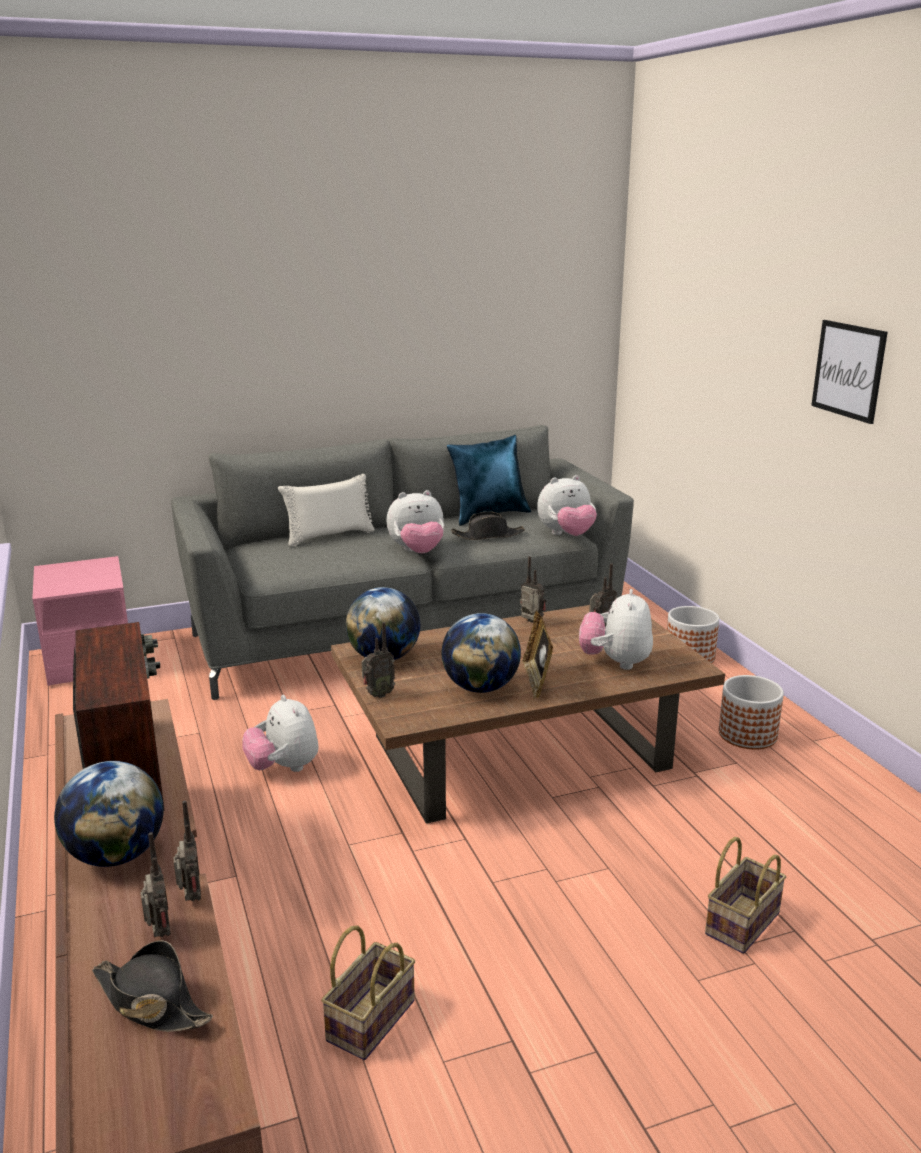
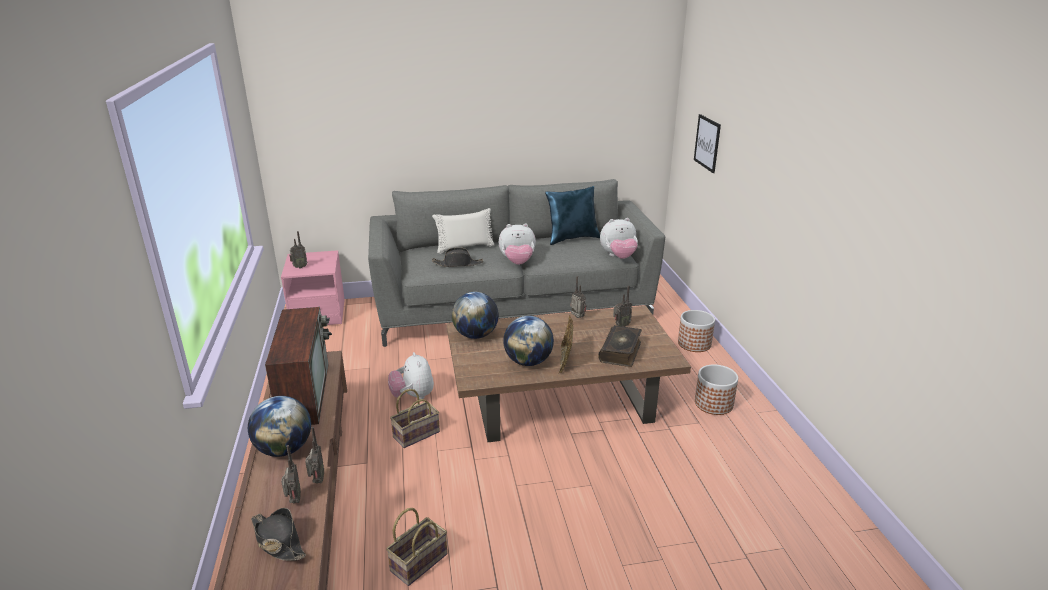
camera: 10 degrees right, 5 degrees up
(377, 695) = (463, 361): radio -> radio (299, 267)
(488, 535) = (566, 254): black hat -> black hat (458, 264)
(615, 662) = (621, 352): plush toy -> book
(742, 921) = (664, 531): basket -> basket (417, 433)
(848, 370) = (798, 168): picture -> picture (707, 143)

